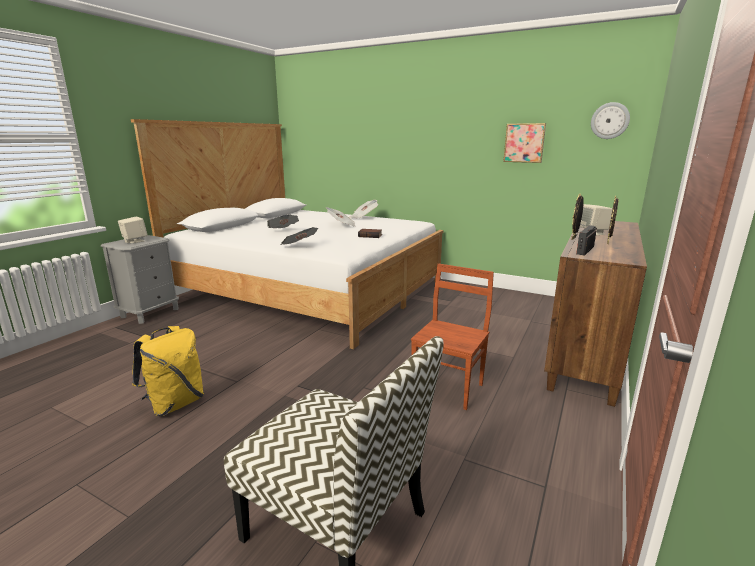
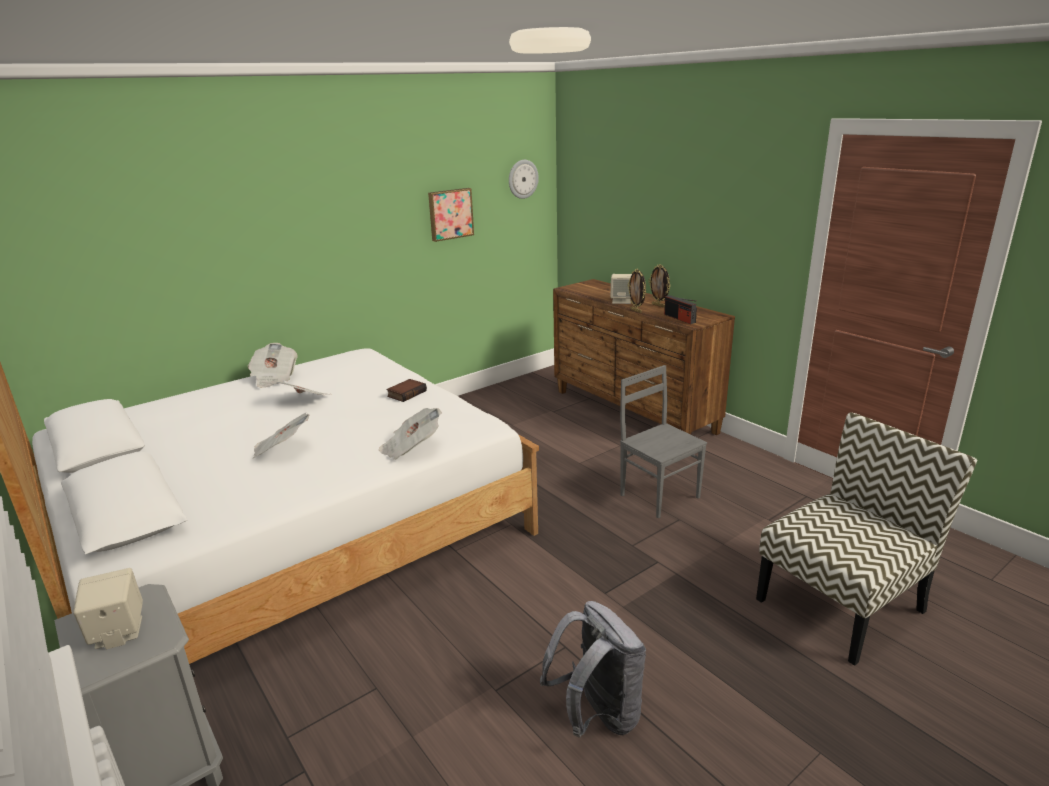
camera: 65 degrees left, 5 degrees up
(175, 403) = (597, 715): yellow backpack -> grey backpack
(449, 388) = (659, 495): brown chair -> grey chair

